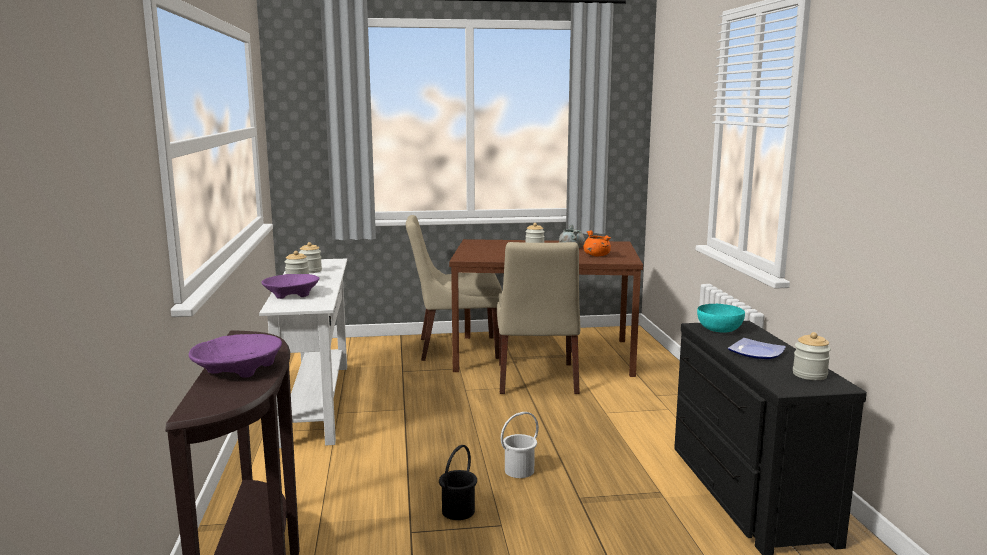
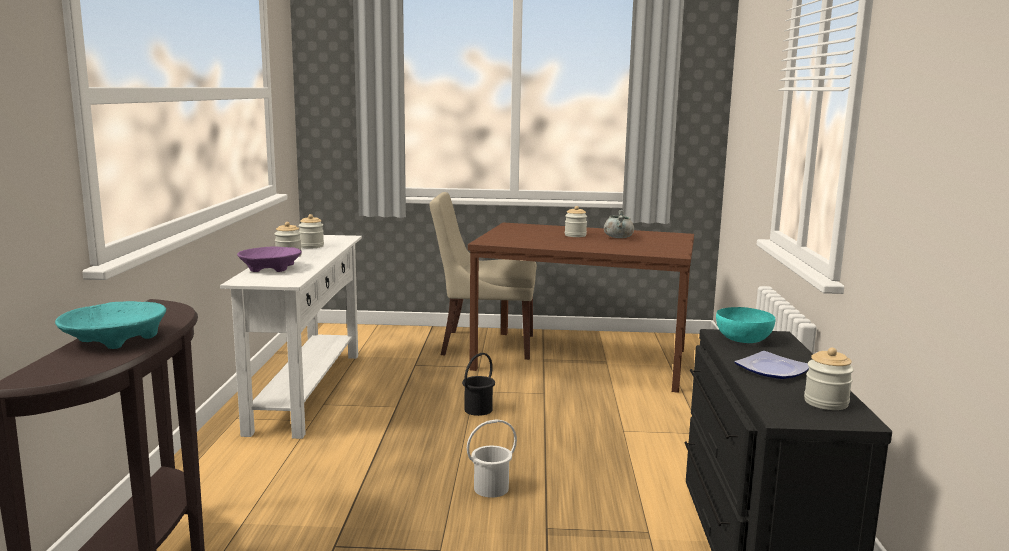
camera: 10 degrees right, 0 degrees up
(237, 369) = (114, 339): purple bowl -> turquoise bowl
(457, 511) = (398, 528): black bucket -> black bucket (477, 410)
(537, 380) = (560, 386): beige chair -> none
(596, 255) = (641, 246): orange cooking pot -> none

